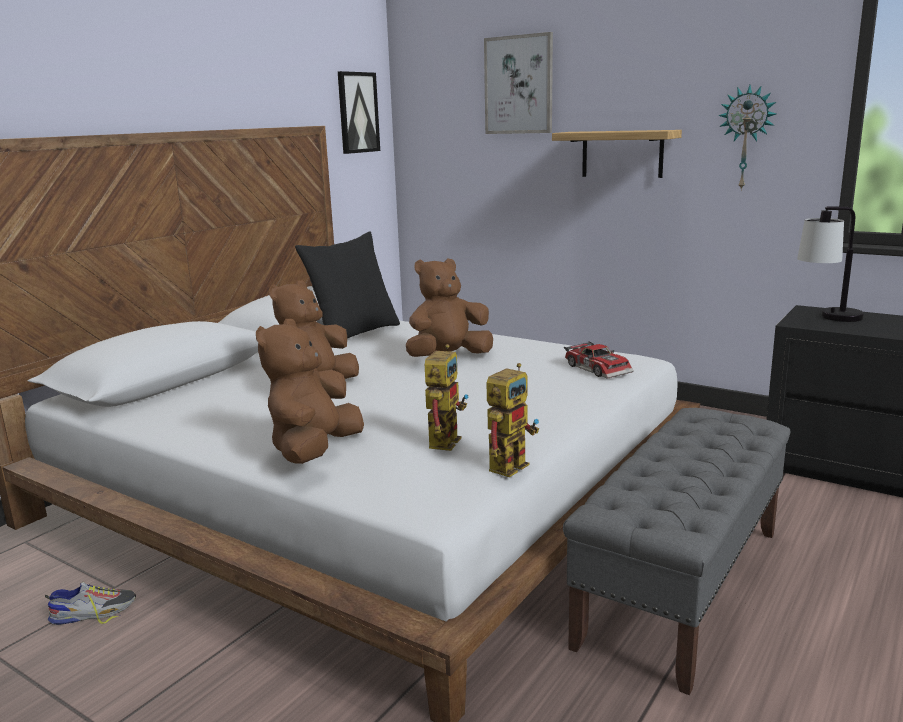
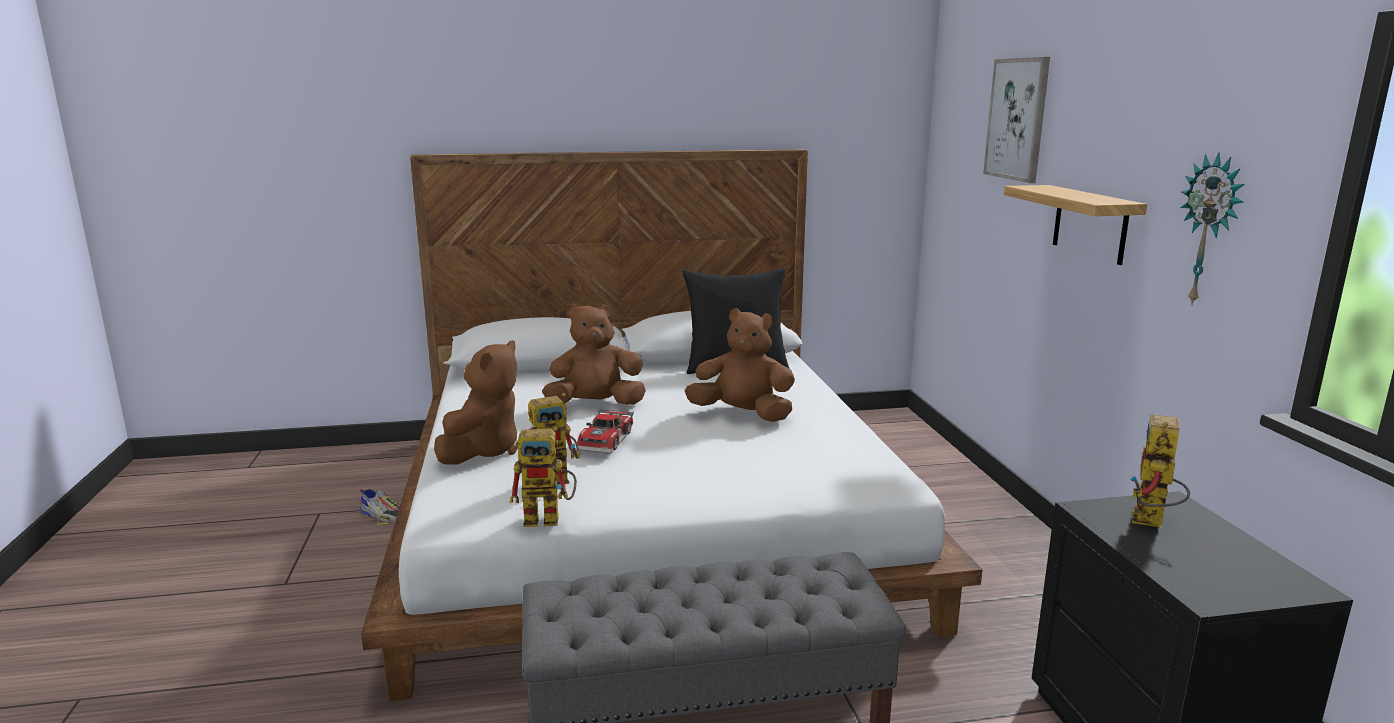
camera: 45 degrees right, 0 degrees up
(314, 451) = (483, 451): brown plush toy -> brown plush toy turned 135 degrees clockwise
(358, 112) = (871, 135): picture -> none
(599, 368) = (830, 476): toy car -> toy car (607, 440)
(828, 319) = (1151, 522): table lamp -> toy robot

